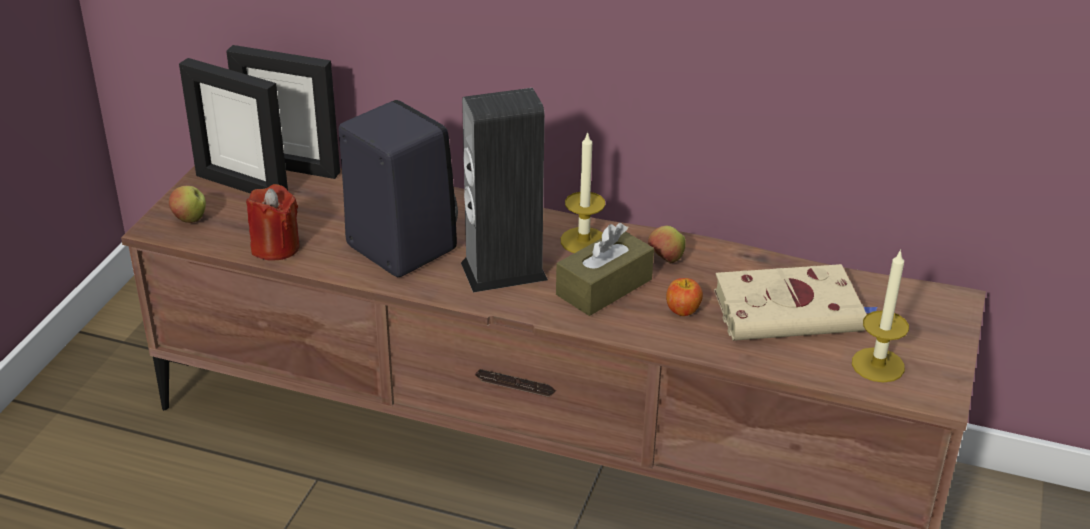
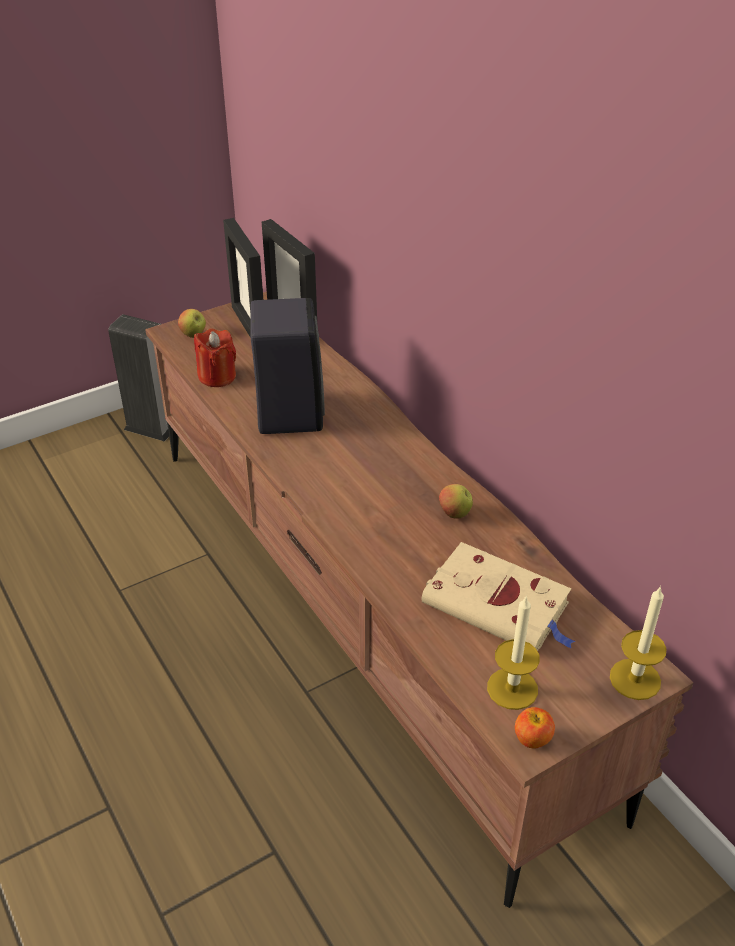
camera: 40 degrees right, 5 degrees up
(504, 271) = (332, 463): speaker -> speaker (152, 426)
(583, 241) = (414, 469): candle -> candle (635, 679)
(604, 287) = (384, 511): brown tissue box -> none
(683, 310) = (418, 558): apple -> apple (532, 738)

